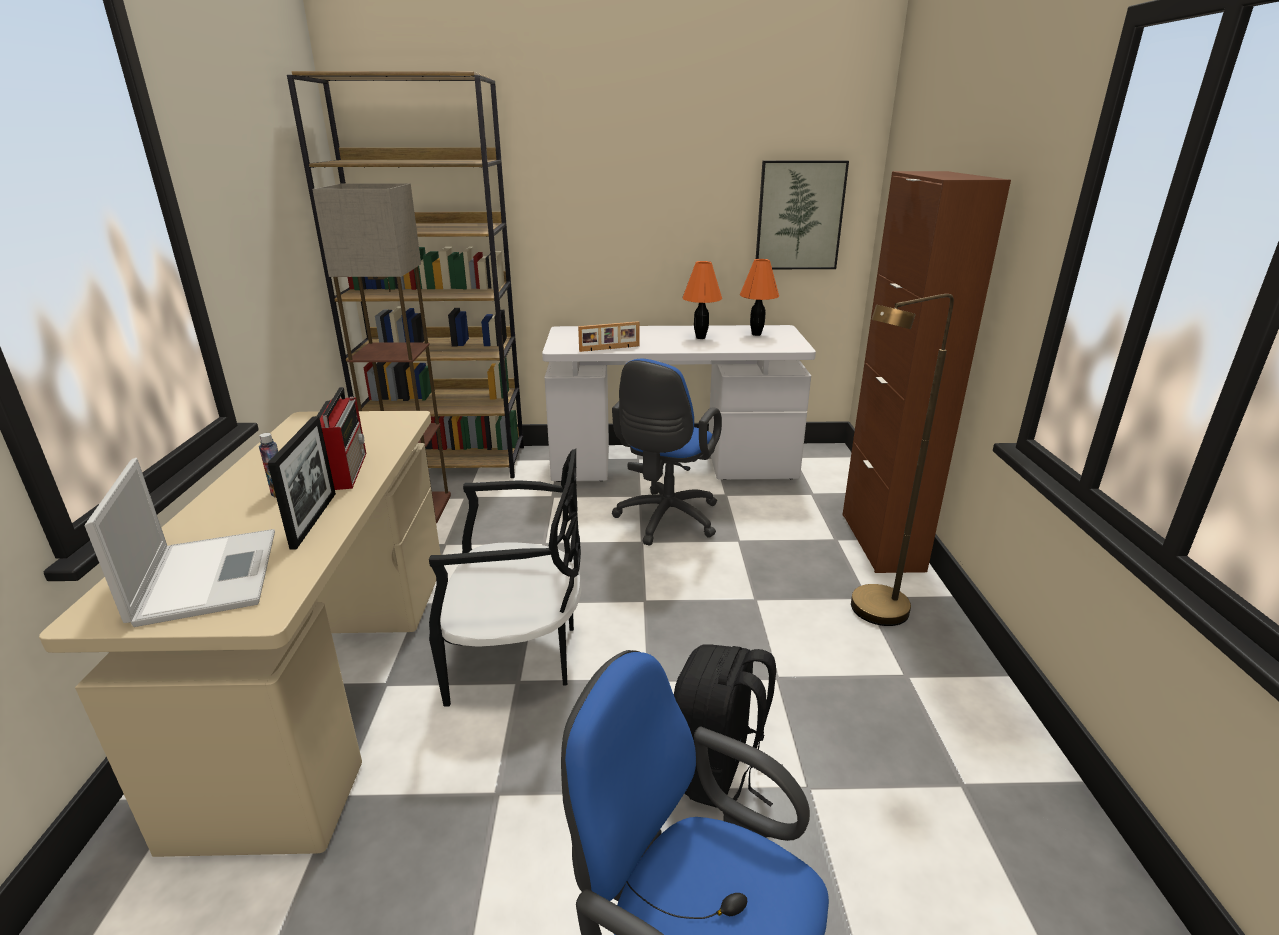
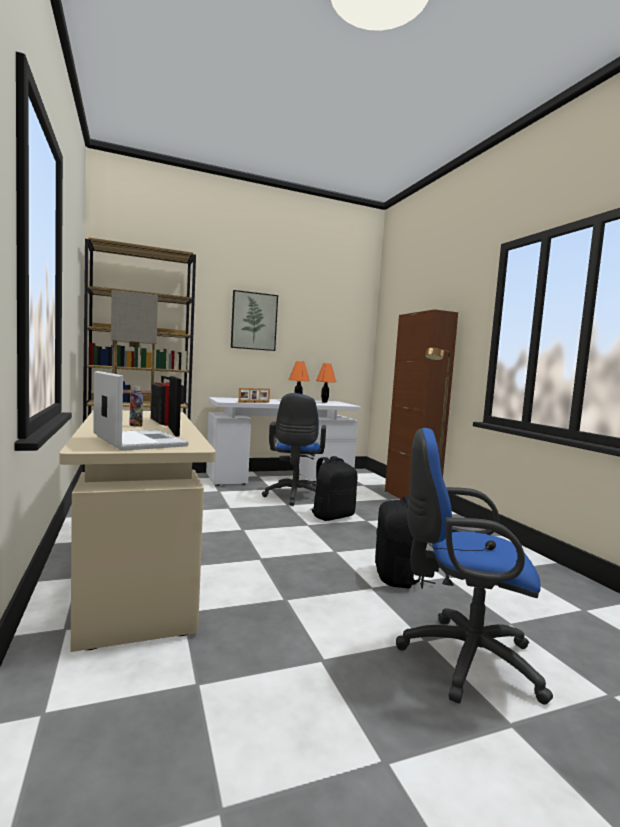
camera: 20 degrees left, 20 degrees down
(517, 656) = (251, 549): black chair -> none
(701, 581) = (332, 516): none -> black backpack
(799, 216) = (339, 346): picture -> picture (254, 321)

